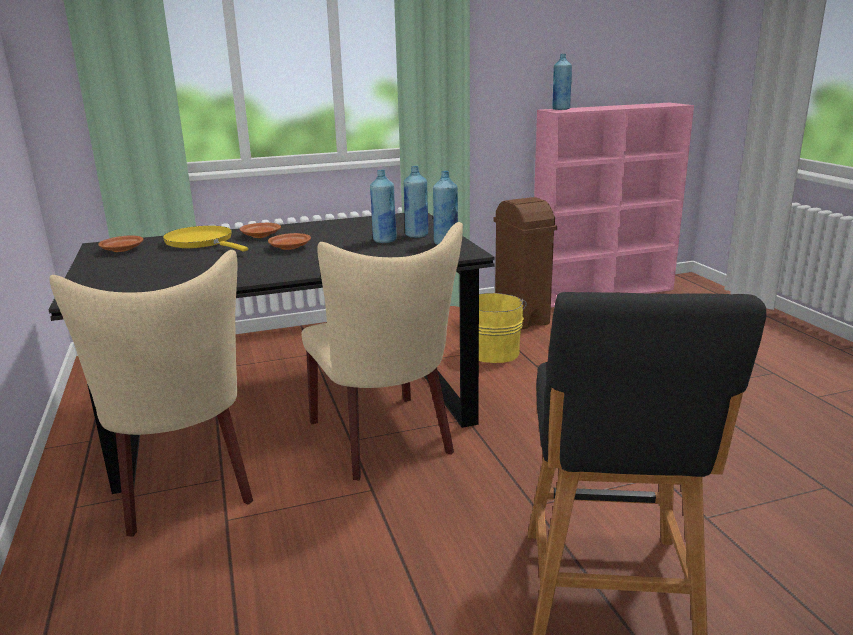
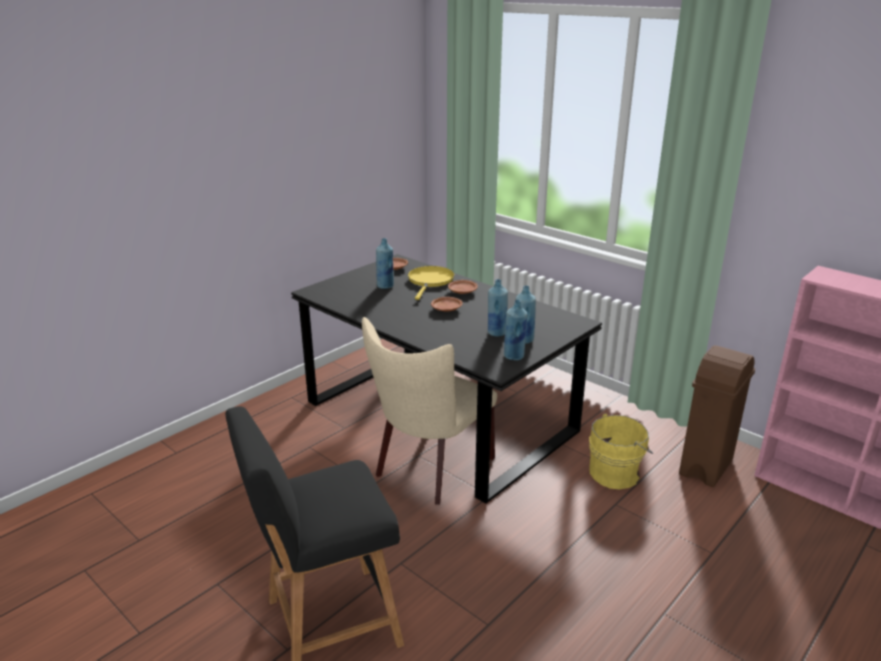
camera: 60 degrees right, 5 degrees up
(184, 487) = (328, 420): beige chair -> none
(561, 109) = (835, 275): blue bottle -> blue bottle (385, 286)

